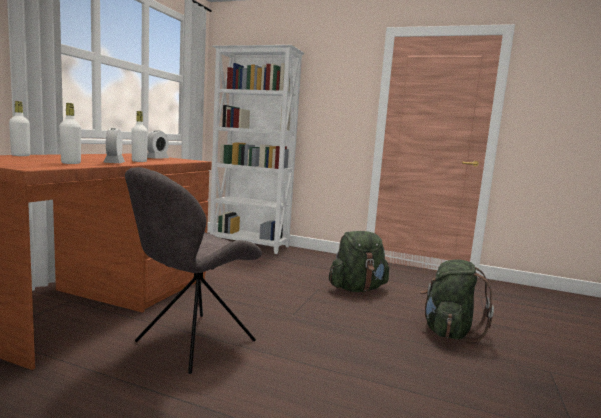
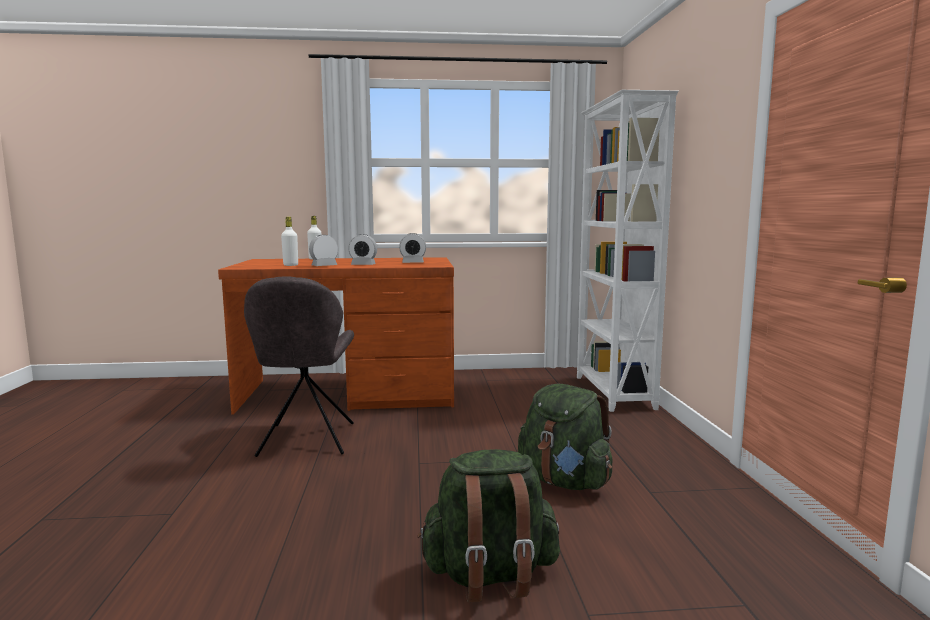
camera: 65 degrees right, 0 degrees up
(139, 161) = (363, 265): white bottle -> alarm clock
(192, 343) = (306, 441): grey chair -> grey chair turned 105 degrees counterclockwise

